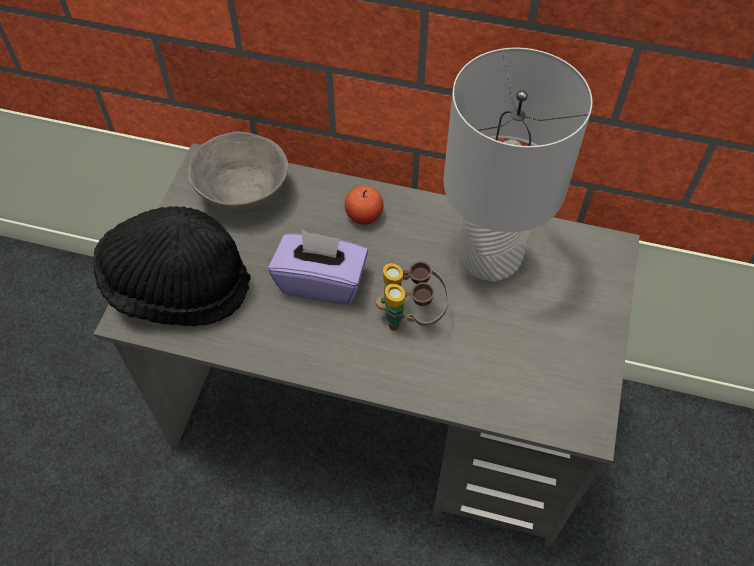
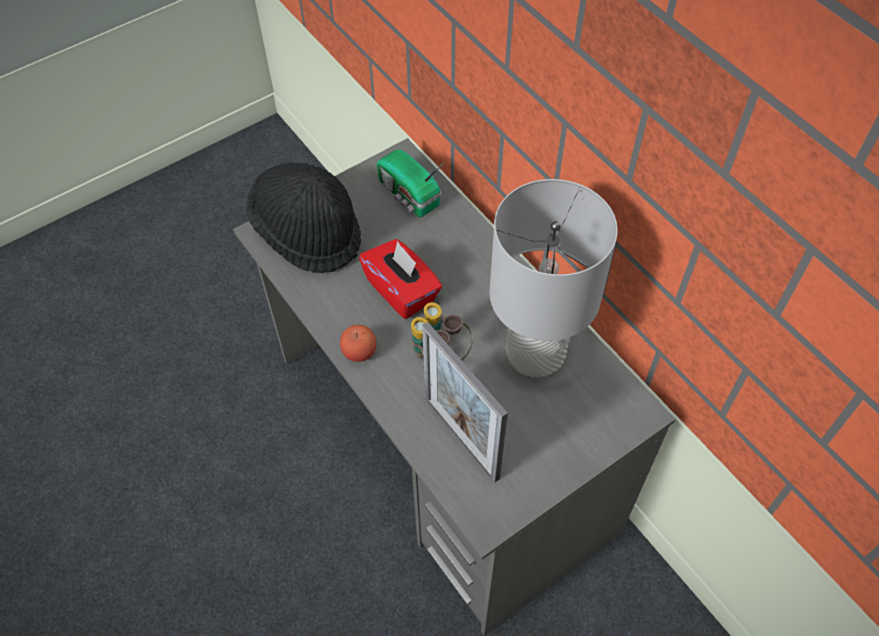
camera: 40 degrees right, 0 degrees up
(244, 193) = (409, 196): grey bowl -> radio
(321, 281) = (402, 291): purple tissue box -> red tissue box
(364, 215) = (476, 264): apple -> apple (359, 351)
(497, 372) = (461, 438): none -> picture frame

